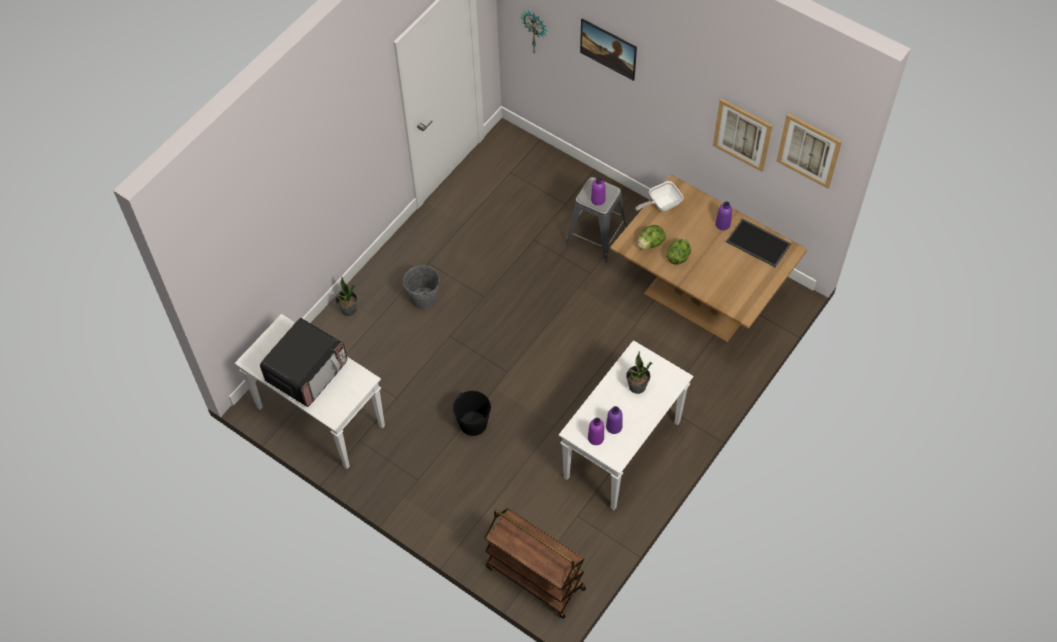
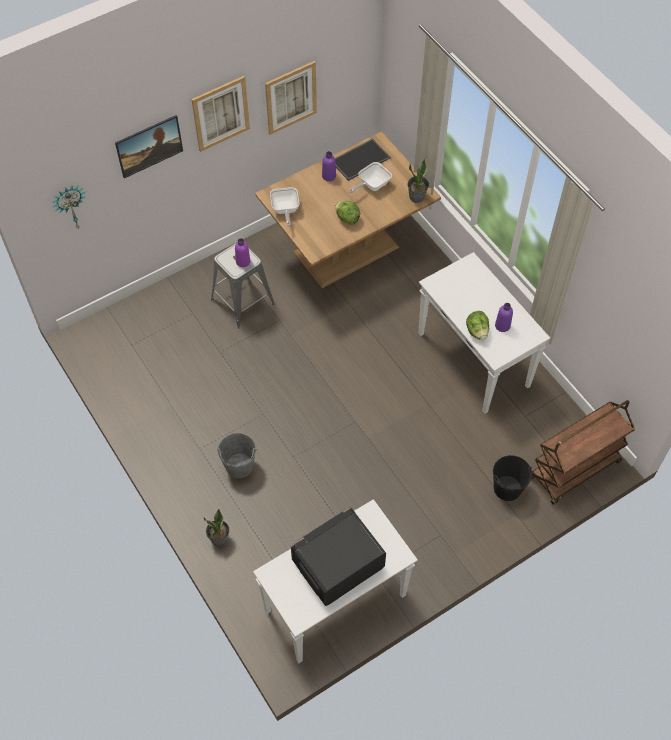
camera: 70 degrees left, 0 degrees up
(307, 372) = (337, 565): microwave -> microwave turned 90 degrees counterclockwise
(473, 423) = (399, 468): black bucket -> black bucket (507, 488)
(595, 438) = (508, 343): purple bottle -> none
(637, 386) = (468, 295): potted plant -> potted plant (417, 197)
(650, 244) = (323, 233): lettuce -> lettuce (477, 331)
(730, 263) = (371, 185): none -> frying pan
(808, 150) = (348, 51): picture -> picture (221, 113)

